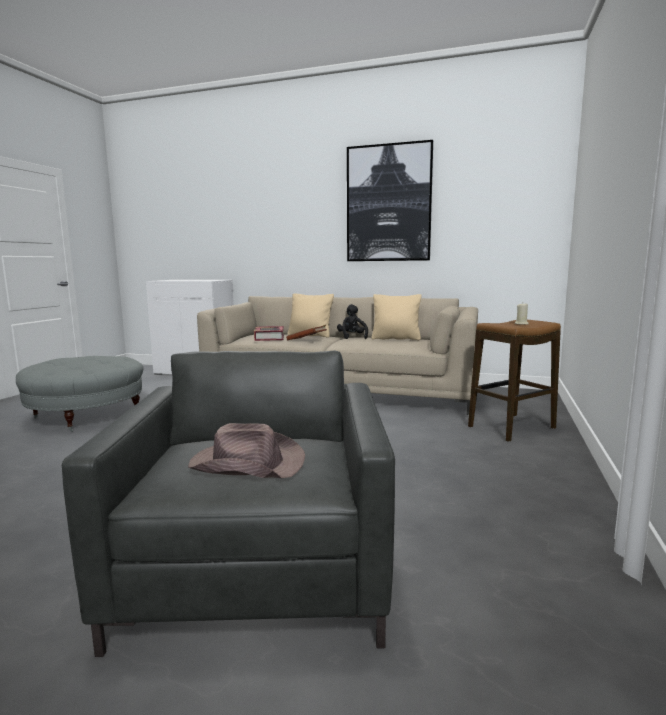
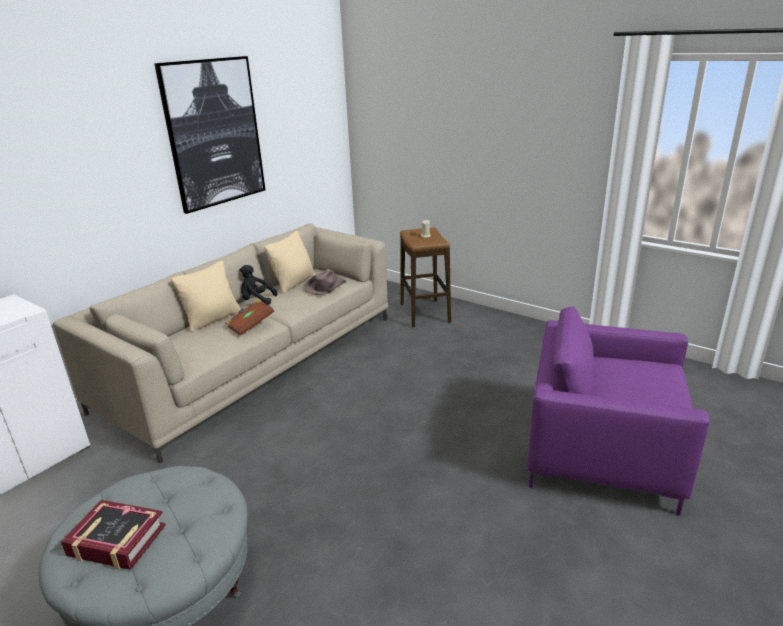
camera: 70 degrees left, 15 degrees up
(246, 463) = (647, 383): brown hat -> brown hat (325, 287)
(258, 570) = (601, 450): grey armchair -> purple armchair
(269, 337) = (201, 345): book -> book (116, 541)

